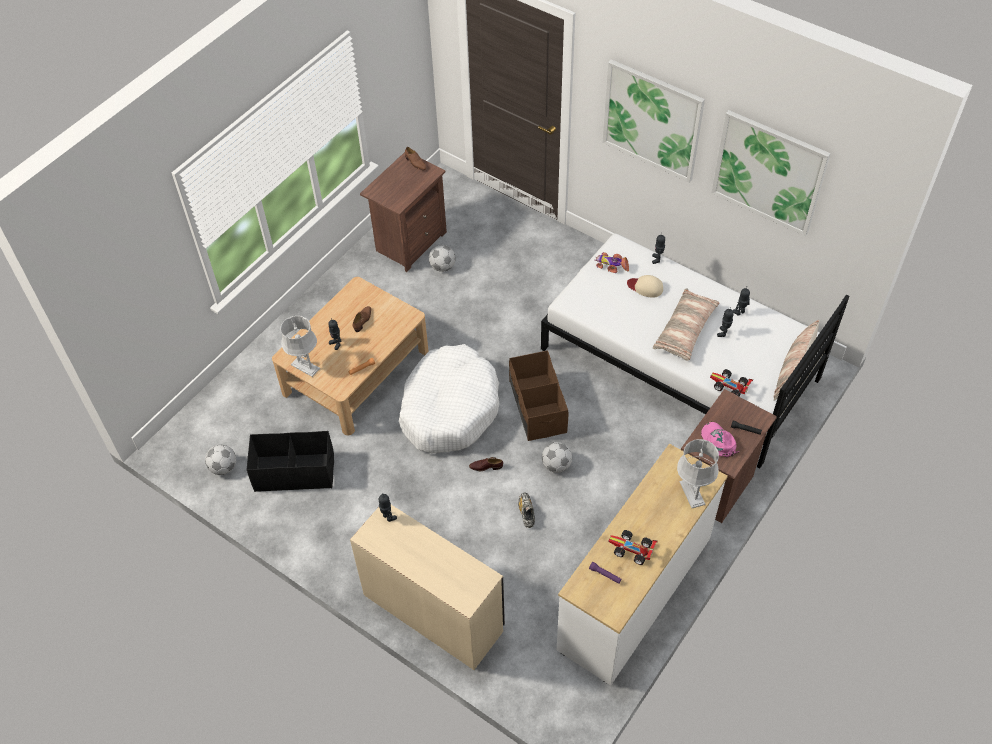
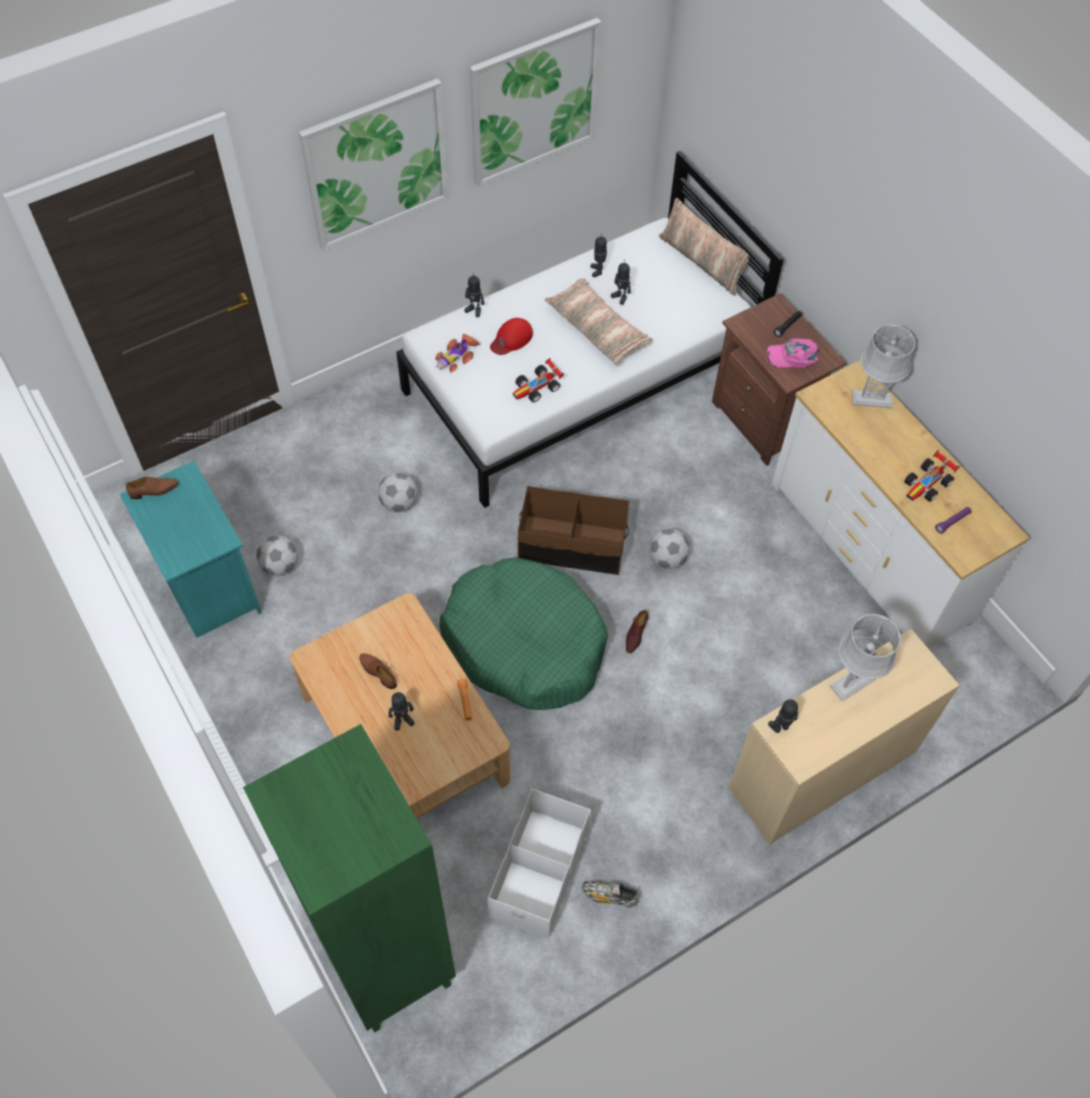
camera: 70 degrees left, 5 degrees up
(213, 418) = (386, 962): none -> green bookcase
(224, 467) = (485, 971): football -> football (399, 503)
(294, 472) = (538, 873): black storage box -> white storage box
(305, 366) = (423, 775): grey table lamp -> grey table lamp (852, 683)
(409, 242) = (208, 589): brown nightstand -> turquoise nightstand
(449, 408) = (524, 643): white dog bed -> green dog bed
(526, 512) = (721, 616): shoe -> shoe (610, 896)
(645, 287) = (511, 339): beige cap -> red cap
(729, 386) = (699, 324): toy car -> toy car (537, 388)

